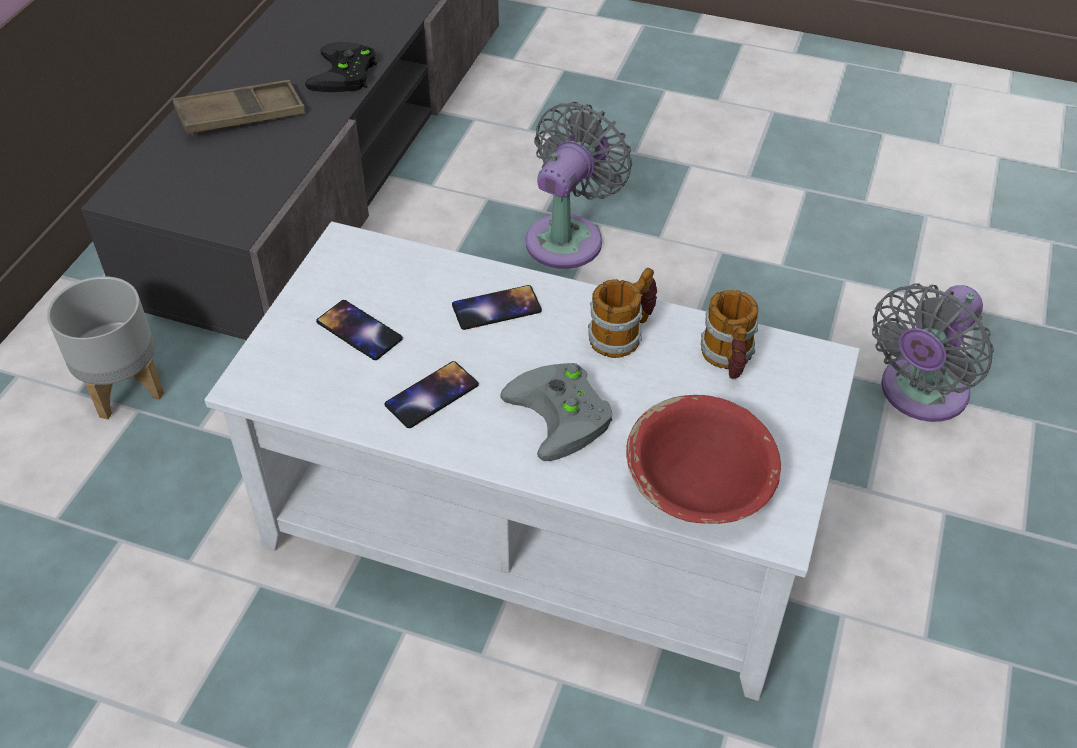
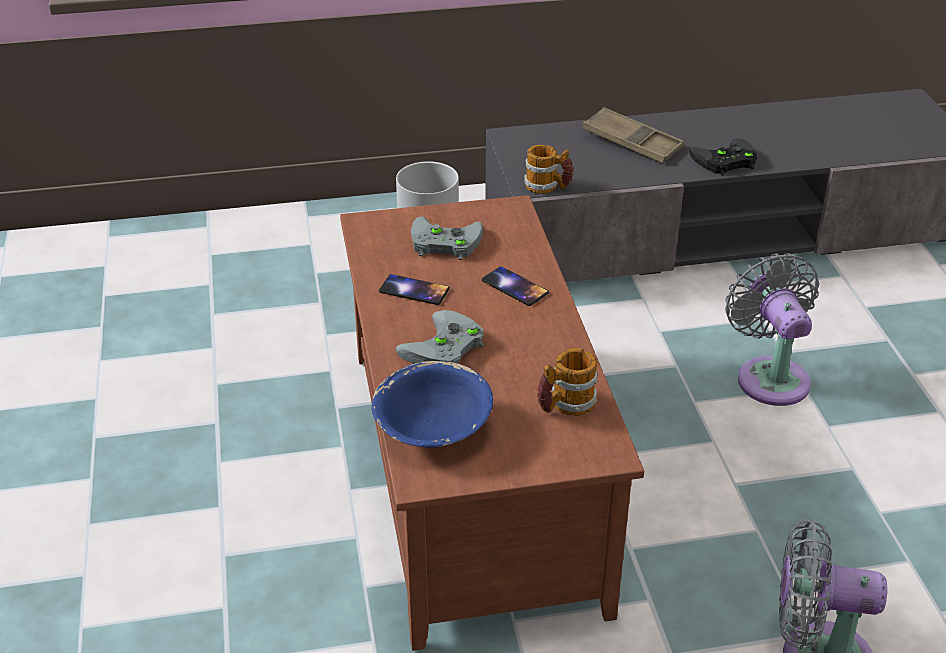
camera: 60 degrees right, 10 degrees down
(359, 331) = (442, 243): phone -> grey game controller
(536, 531) = (469, 474): white coffee table -> brown coffee table
(568, 237) = (770, 376): grey fan -> grey fan turned 105 degrees counterclockwise
(623, 334) = (543, 348): mug -> mug (547, 187)
(699, 484) = (433, 428): red bowl -> blue bowl

